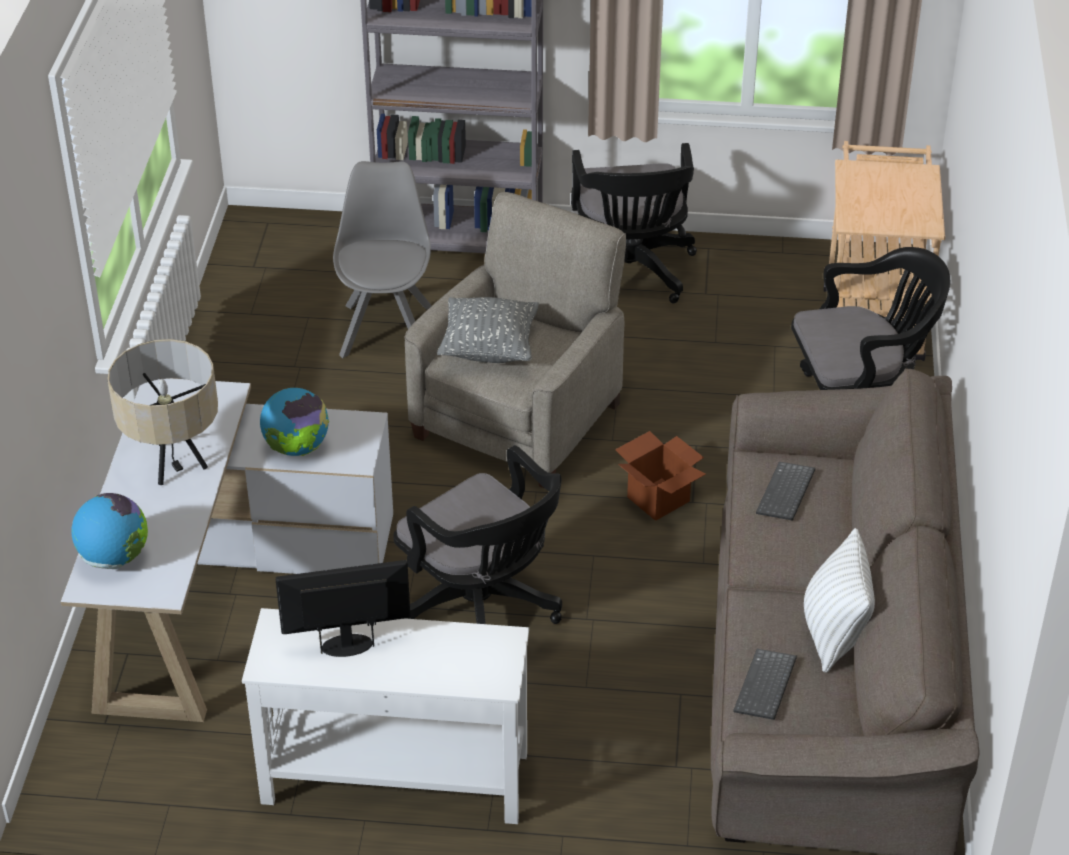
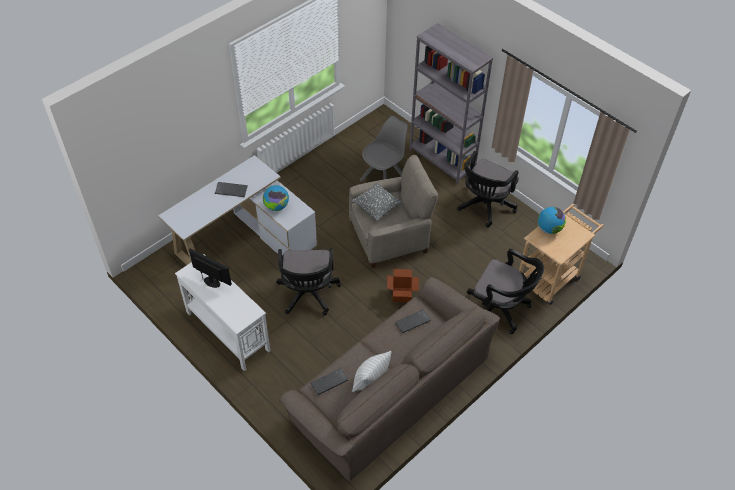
camera: 40 degrees right, 10 degrees up
(114, 558) = (184, 211): globe -> globe (549, 229)
(174, 462) = (231, 189): beige table lamp -> keyboard

